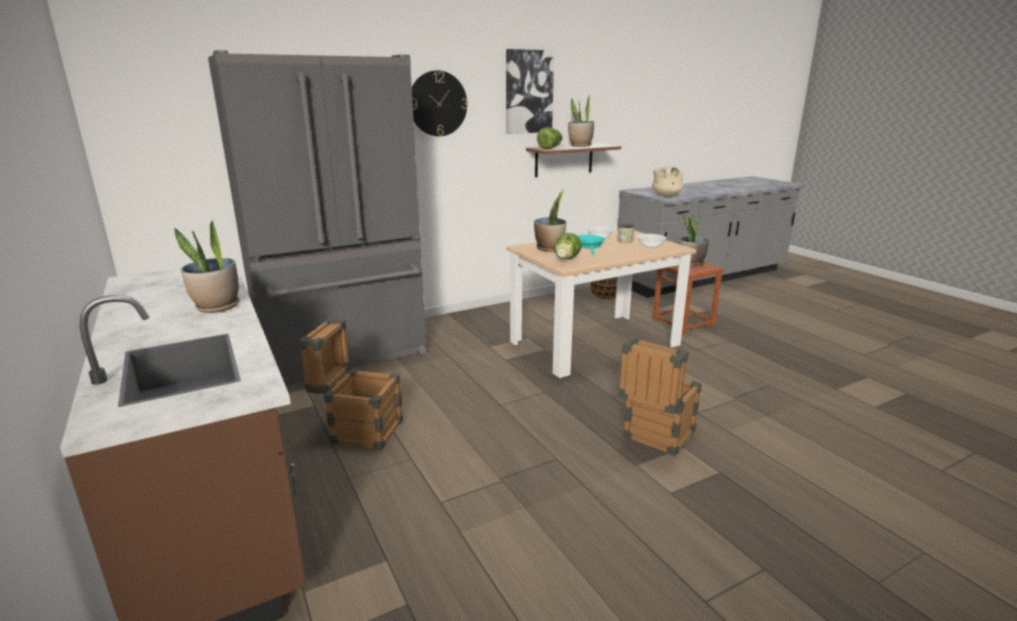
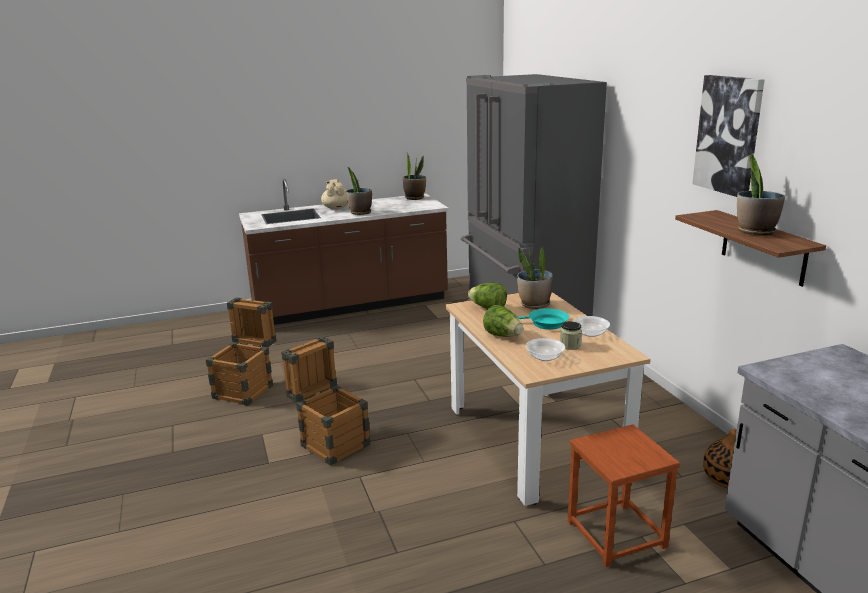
camera: 100 degrees right, 0 degrees up
(359, 430) = (399, 332): crate -> crate (248, 388)
(437, 103) = (643, 131): wall clock -> none
(550, 148) = (708, 217): lettuce -> lettuce (503, 336)
(665, 196) = (793, 373): beige teapot -> beige teapot (336, 208)
(691, 263) = (636, 455): potted plant -> potted plant (414, 198)

